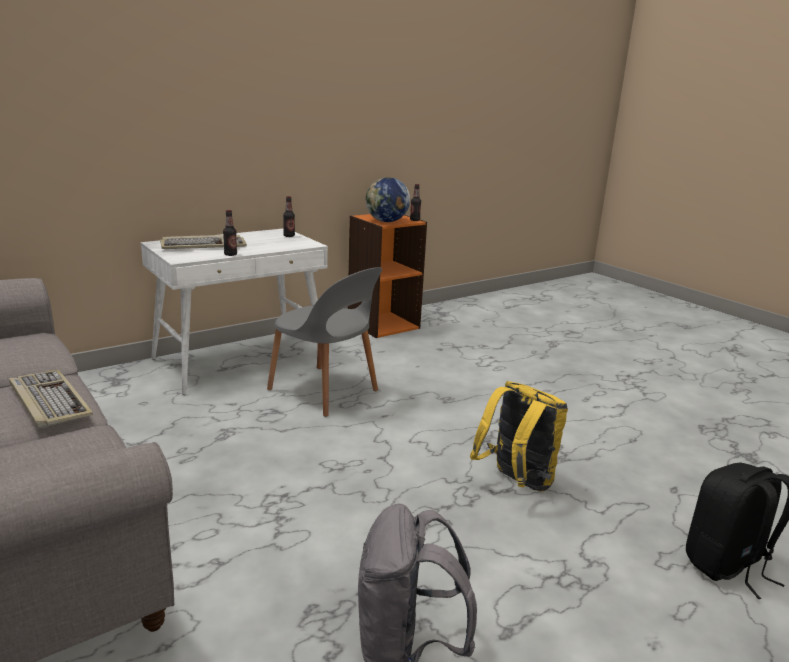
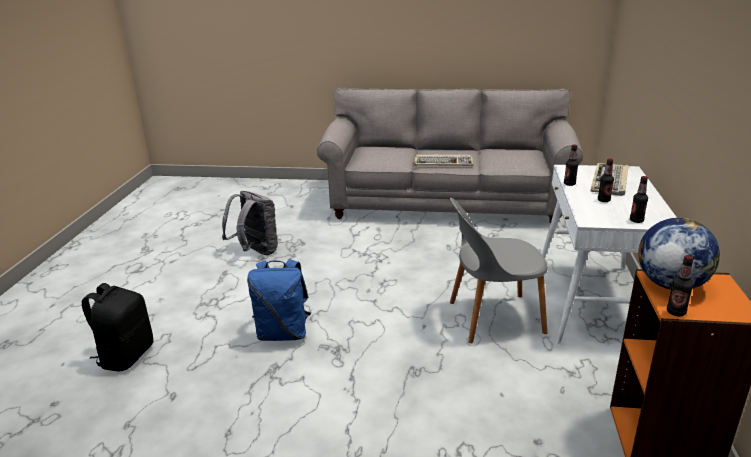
camera: 135 degrees right, 5 degrees up
(258, 244) = (603, 200): none -> bottle
(516, 482) = (283, 333): yellow backpack -> blue backpack

